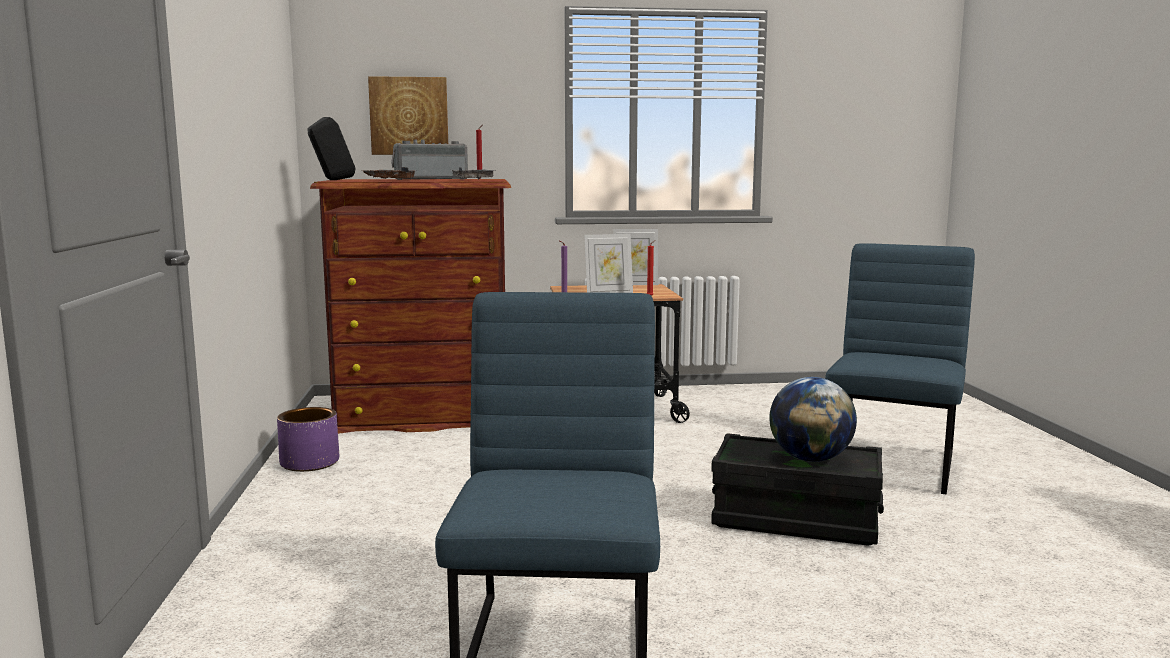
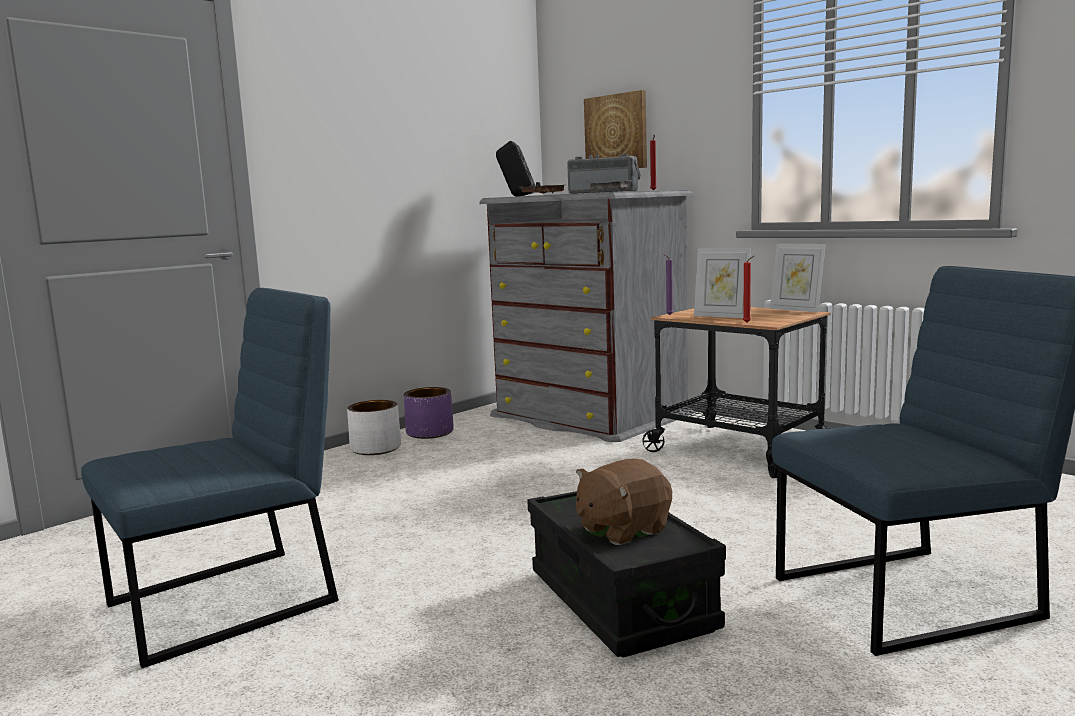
camera: 50 degrees right, 0 degrees up
(292, 492) = (376, 448): none -> white planter
(426, 411) = (589, 414): brown dresser -> grey dresser
(810, 459) = (622, 529): globe -> brown plush toy

